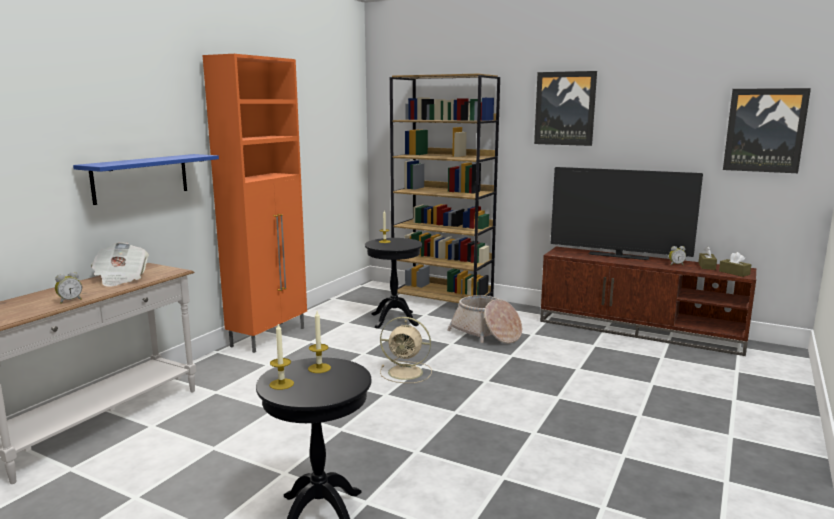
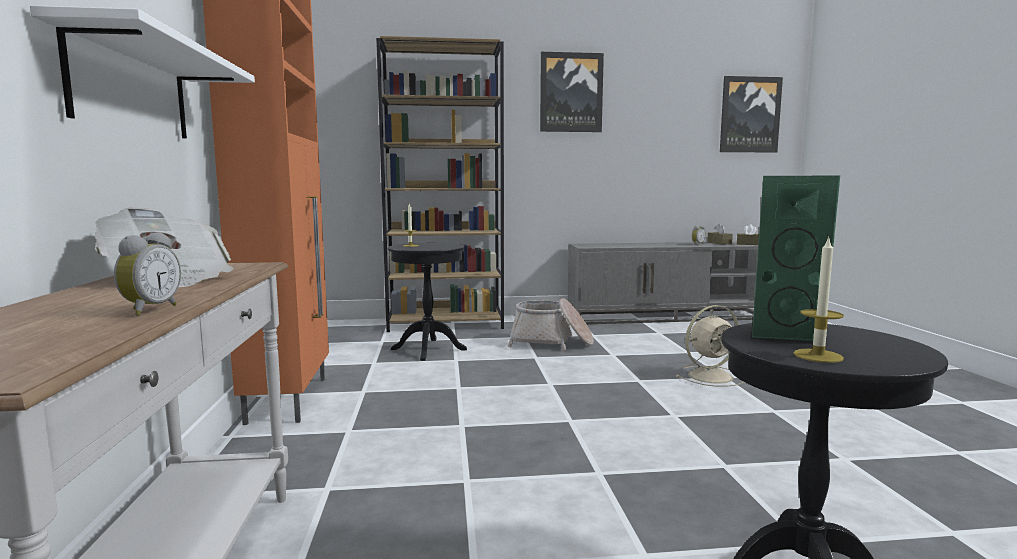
camera: 35 degrees left, 5 degrees down
(141, 178) = (132, 89): blue shelf -> white shelf
(319, 368) = (783, 333): candle -> green speaker
(407, 372) = (547, 393): beige fan -> beige fan (712, 376)
(618, 256) = (639, 244): television -> none
(640, 330) = (667, 316): brown tv stand -> grey tv stand

